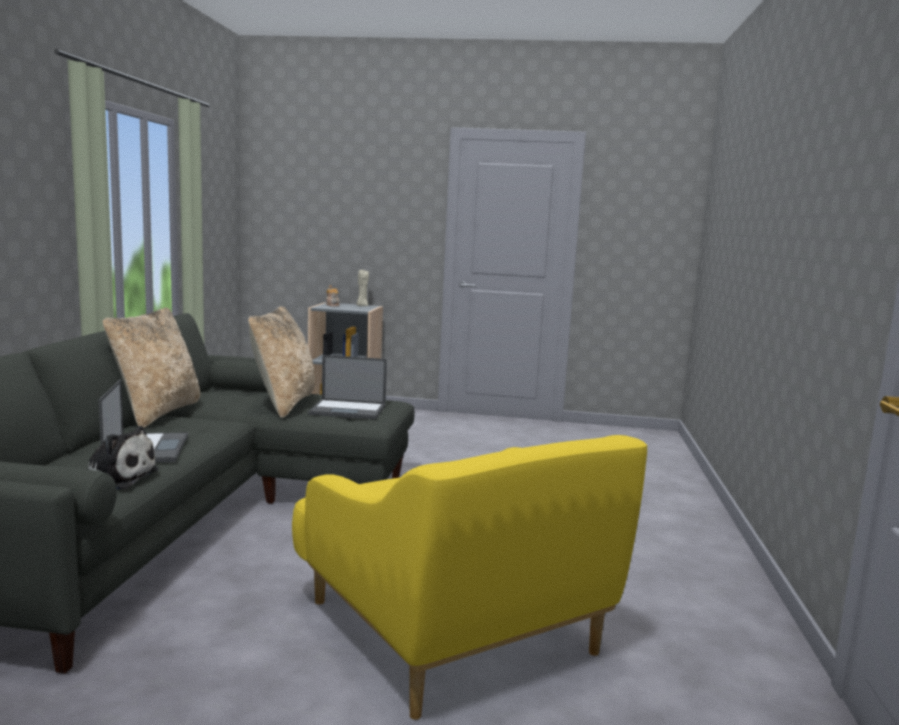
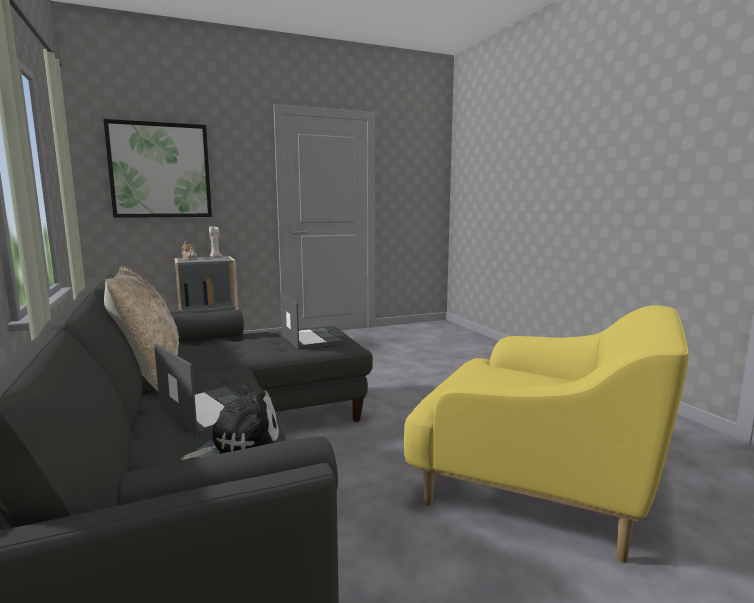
camera: 30 degrees left, 0 degrees up
(284, 405) = (251, 346): beige pillow -> none
(320, 205) = (160, 170): none -> picture
(349, 410) = (311, 339): laptop -> laptop turned 90 degrees counterclockwise

